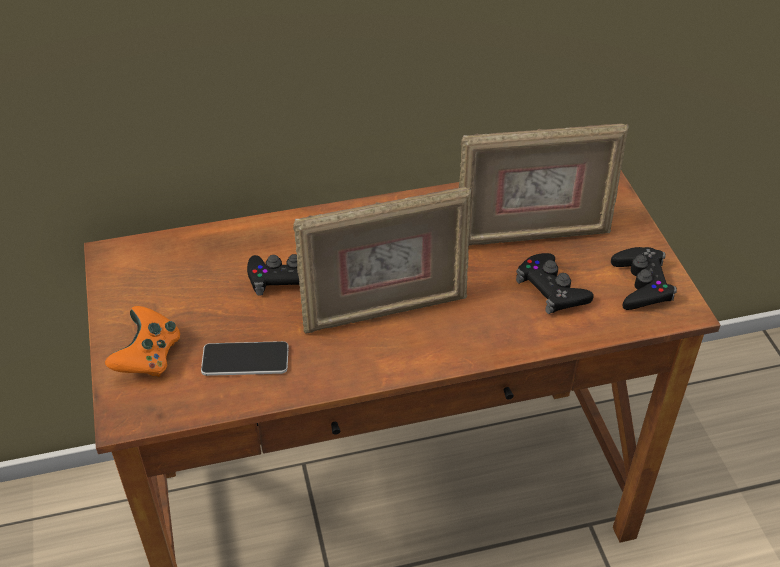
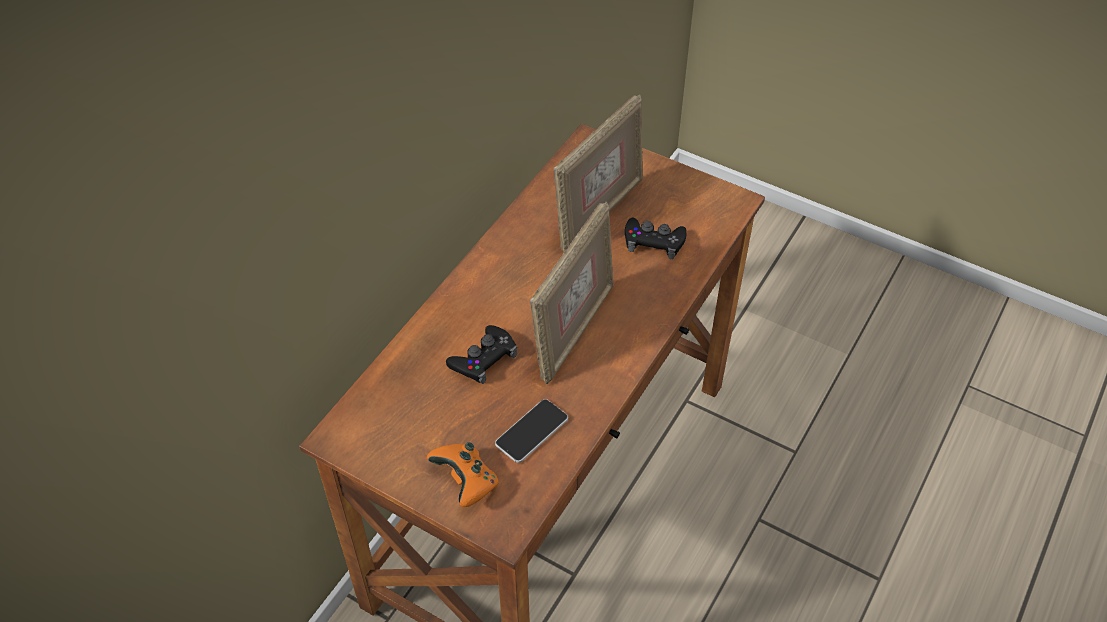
camera: 45 degrees left, 5 degrees up
(641, 284) = (698, 201): black game controller -> none

